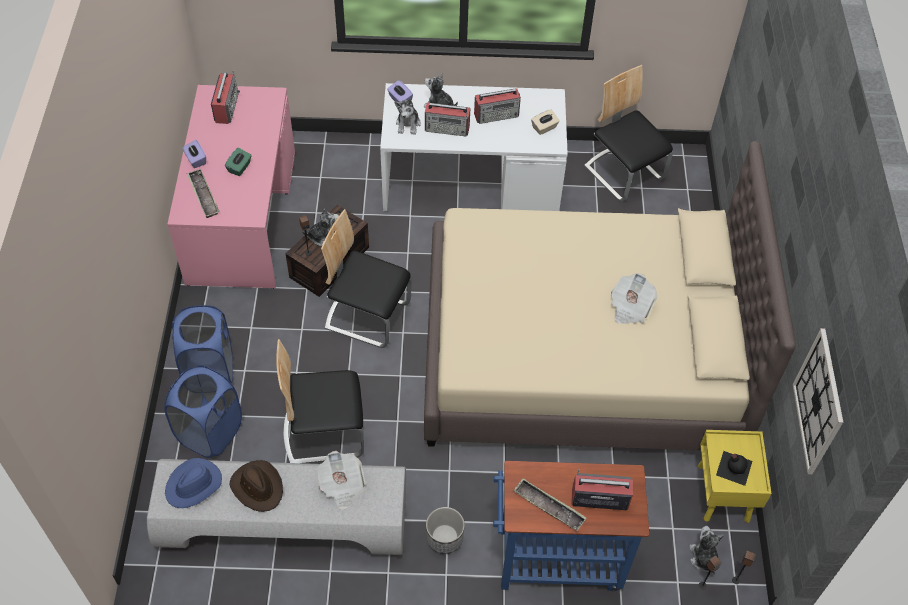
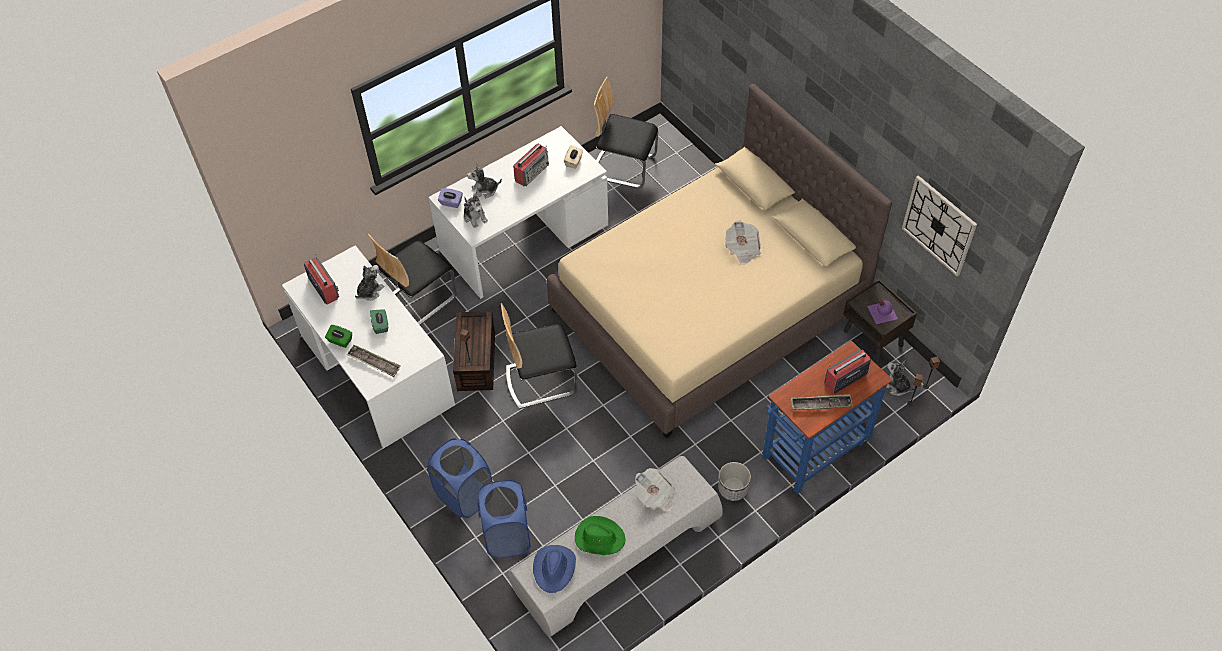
camera: 35 degrees left, 0 degrees up
(195, 160) = (340, 341): purple tissue box -> green tissue box
(241, 216) = (376, 370): pink desk -> white desk
(258, 487) = (599, 537): brown hat -> green hat
(323, 236) = (469, 341): plush toy -> plush toy (370, 291)
(324, 432) = (588, 478): chair -> chair (418, 299)
(447, 128) = (506, 203): radio -> none
(723, 494) = (873, 339): yellow nightstand -> brown nightstand
(733, 467) = (882, 312): black bottle -> purple bottle

